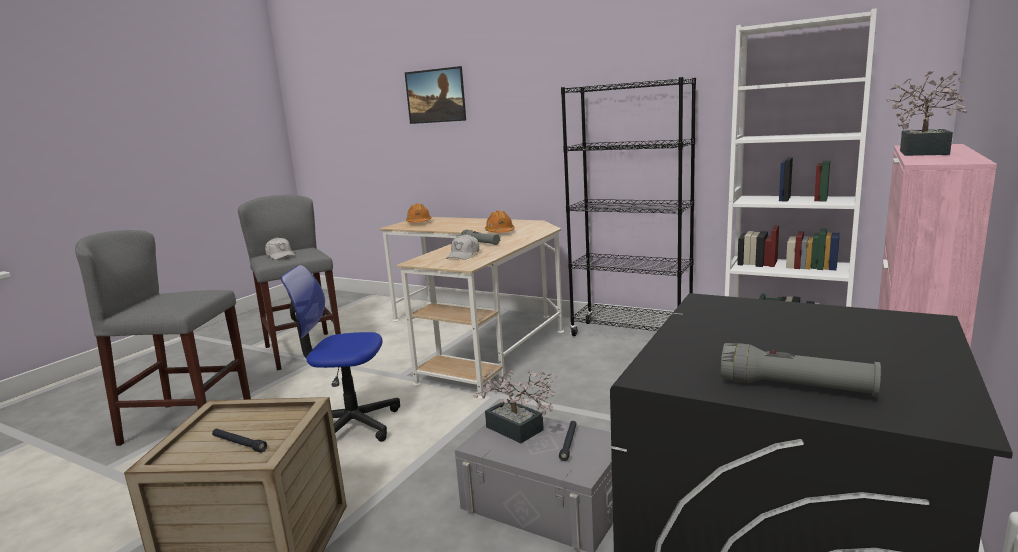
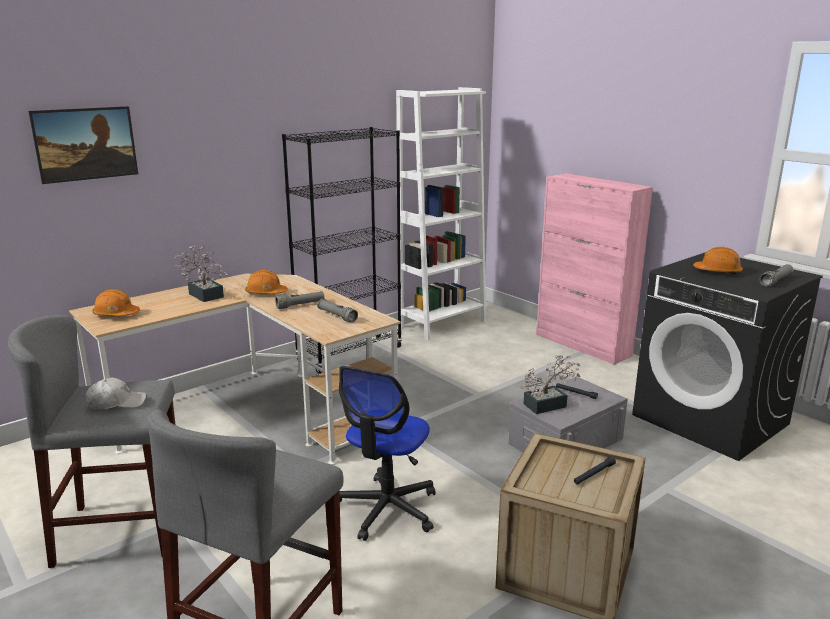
camera: 70 degrees left, 5 degrees up
(463, 255) = (337, 316): white cap -> grey flashlight
(774, 332) = (717, 271): none -> orange hard hat
(923, 151) = (590, 181): potted plant -> potted plant (204, 294)

